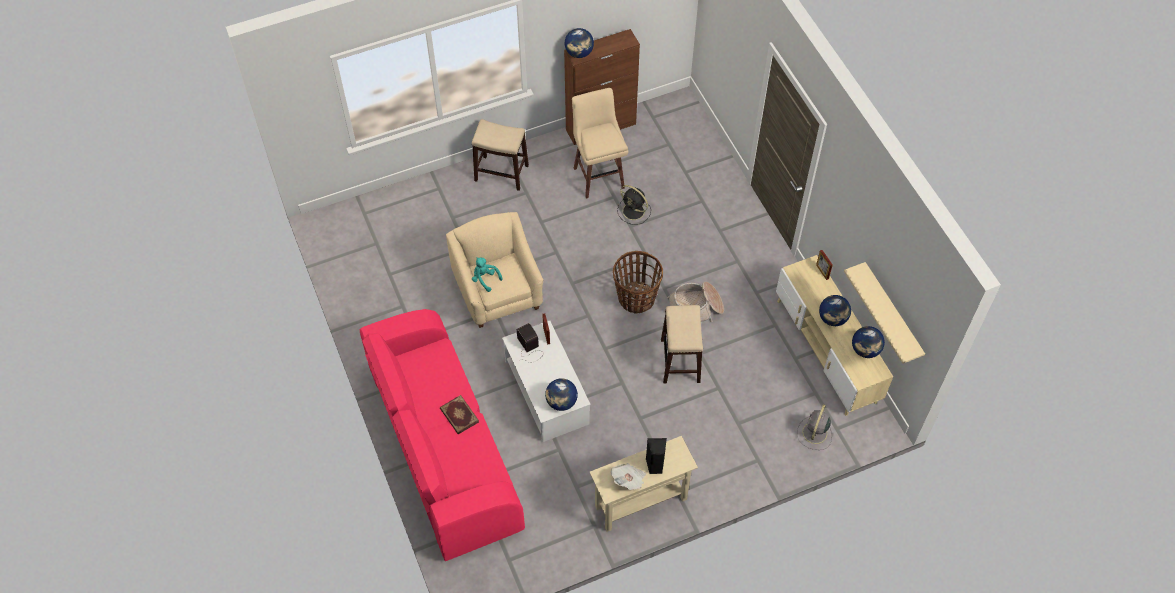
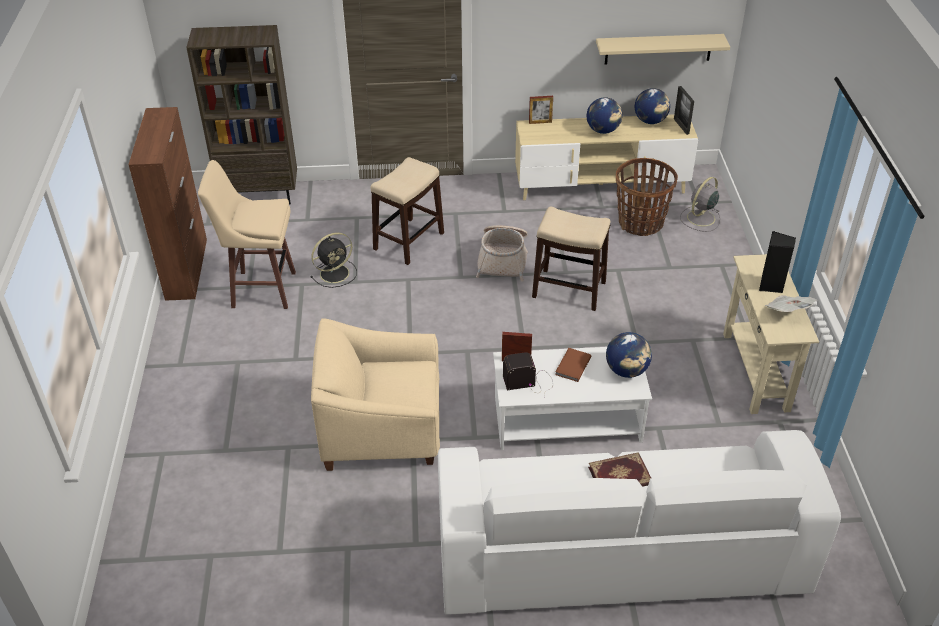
camera: 70 degrees left, 15 degrees down
(443, 448) = (618, 554): pink sofa -> white sofa
(485, 279) = (394, 398): turquoise plush toy -> none
(502, 173) = (187, 378): stool -> stool (409, 241)
(553, 369) = (572, 366): none -> brown book
(579, 53) = (147, 153): globe -> none
(636, 298) = (463, 303): basket -> basket (640, 223)
(699, 133) = (260, 196): none -> brown bookcase
(814, 434) = (700, 218): grey fan -> grey fan turned 90 degrees clockwise
(869, 374) = (681, 126): none -> picture frame

